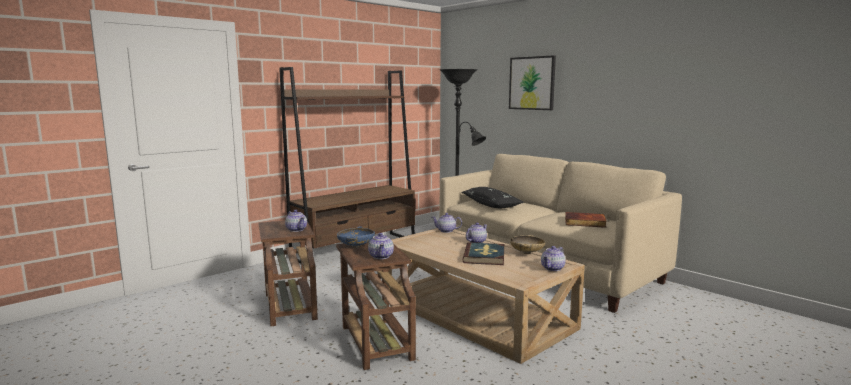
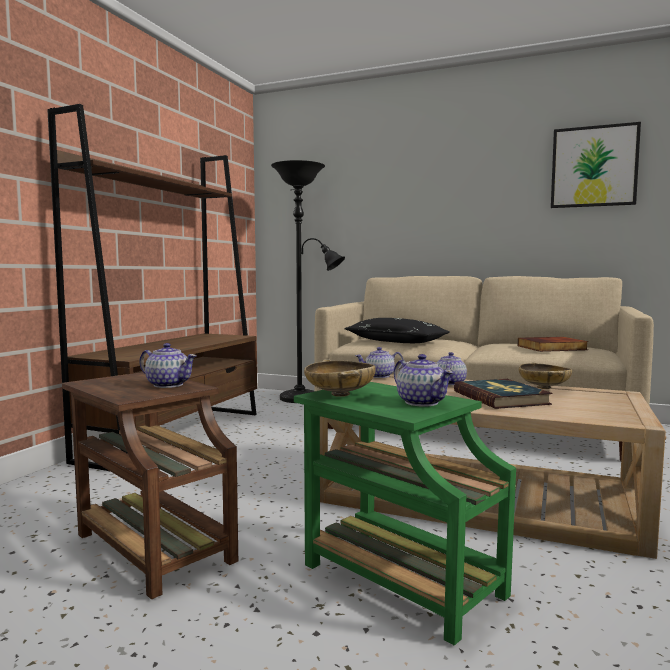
camera: 25 degrees left, 5 degrees down
(356, 246) = (340, 394): blue bowl -> beige bowl
(376, 342) = (397, 579): brown side table -> green side table
(532, 83) = (407, 184): picture -> picture (594, 167)
(553, 268) = (621, 400): teapot -> none

